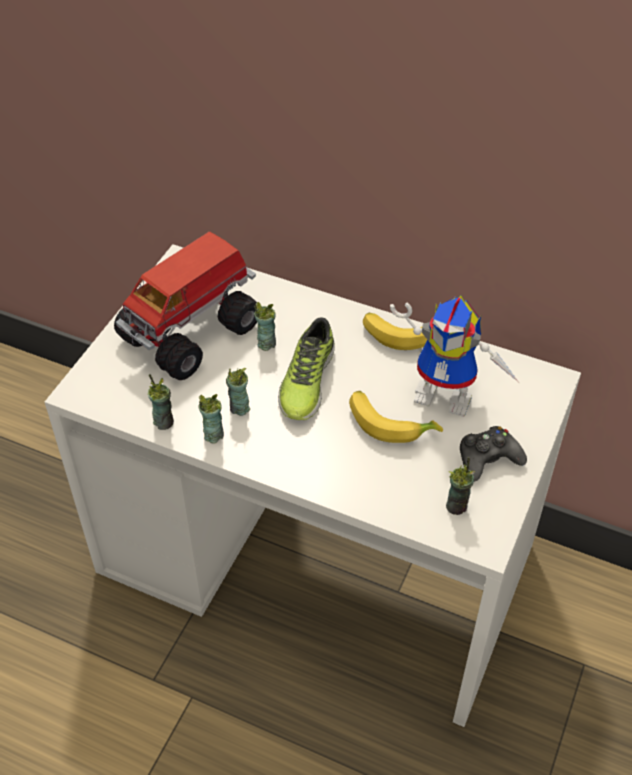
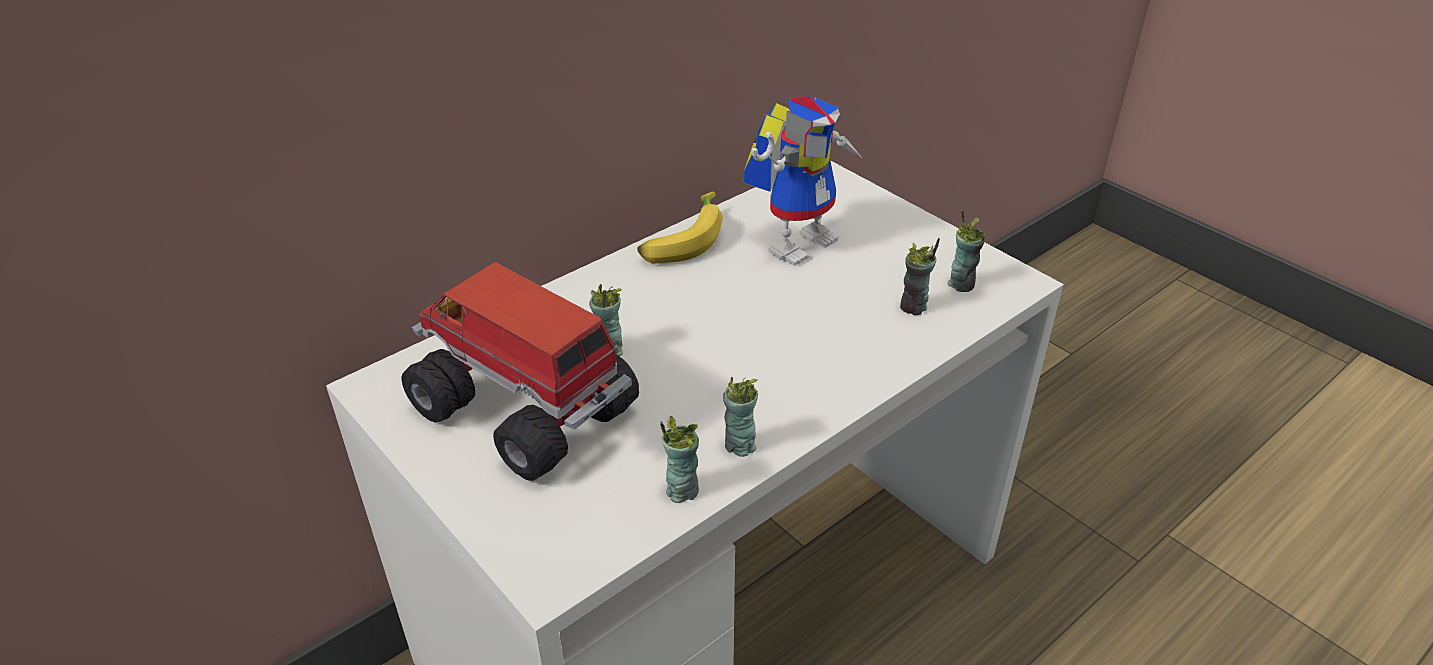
camera: 65 degrees left, 10 degrees down
(193, 331) = (527, 412): toy truck -> toy truck turned 150 degrees clockwise
(239, 408) = (708, 407): cup -> cup (913, 307)
(306, 381) = (702, 335): shoe -> none
(390, 422) = (813, 291): banana -> none
(488, 458) = (905, 244): black game controller -> none

